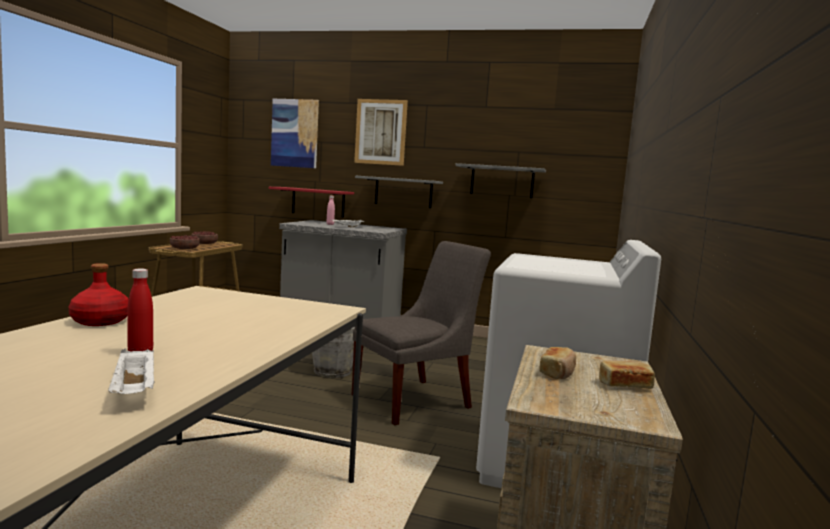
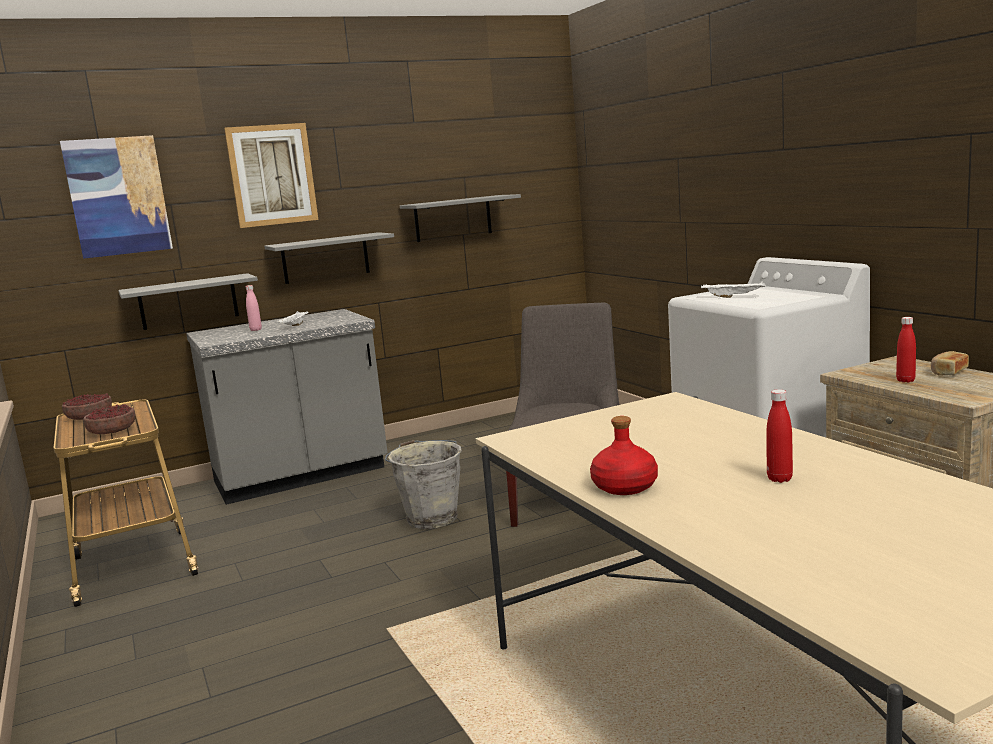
camera: 40 degrees left, 5 degrees up
(134, 390) = (899, 487): white tray -> white tray (734, 297)
(318, 202) = (188, 302): red shelf -> grey shelf
(558, 372) = (905, 380): bread -> red bottle

